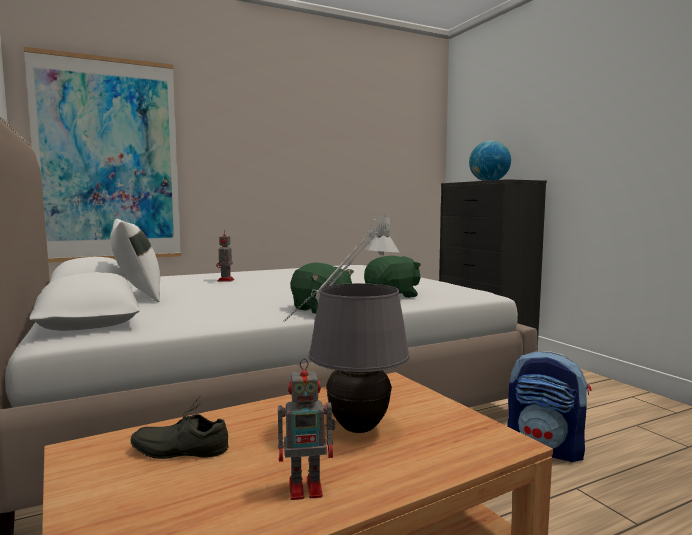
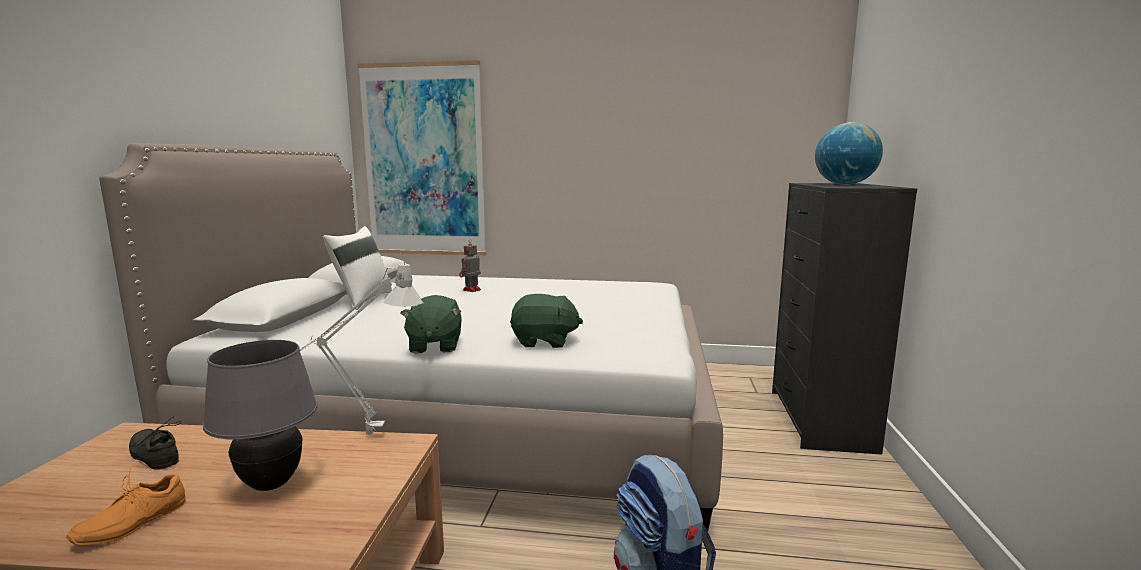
camera: 35 degrees right, 5 degrees up
(307, 487) = (130, 522): toy robot -> orange shoe

